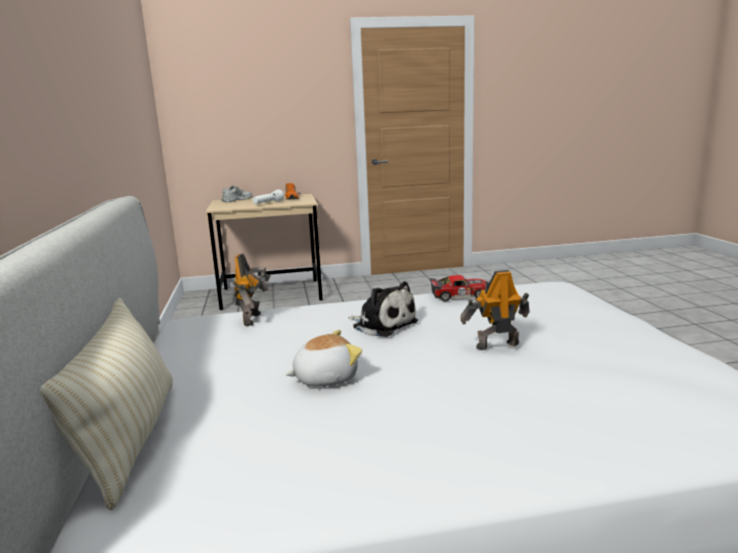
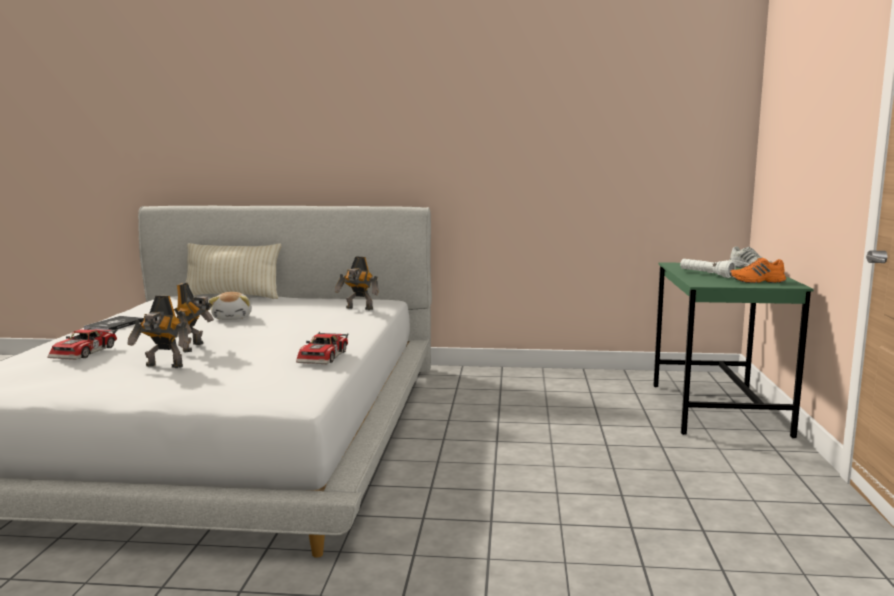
camera: 105 degrees right, 5 degrees down
(272, 294) = (718, 410): beige desk -> green desk
(382, 324) = (293, 331): plush toy -> none
(436, 460) = (114, 325): none -> book
(565, 340) = (163, 366): none -> toy robot
(602, 386) = (86, 352): none -> toy car

